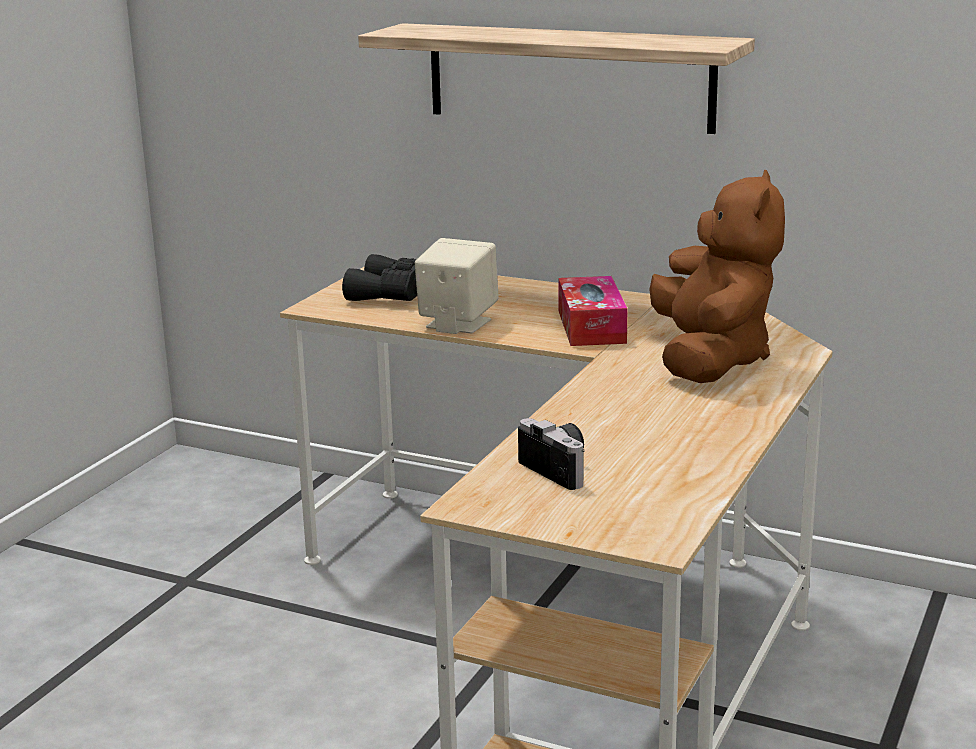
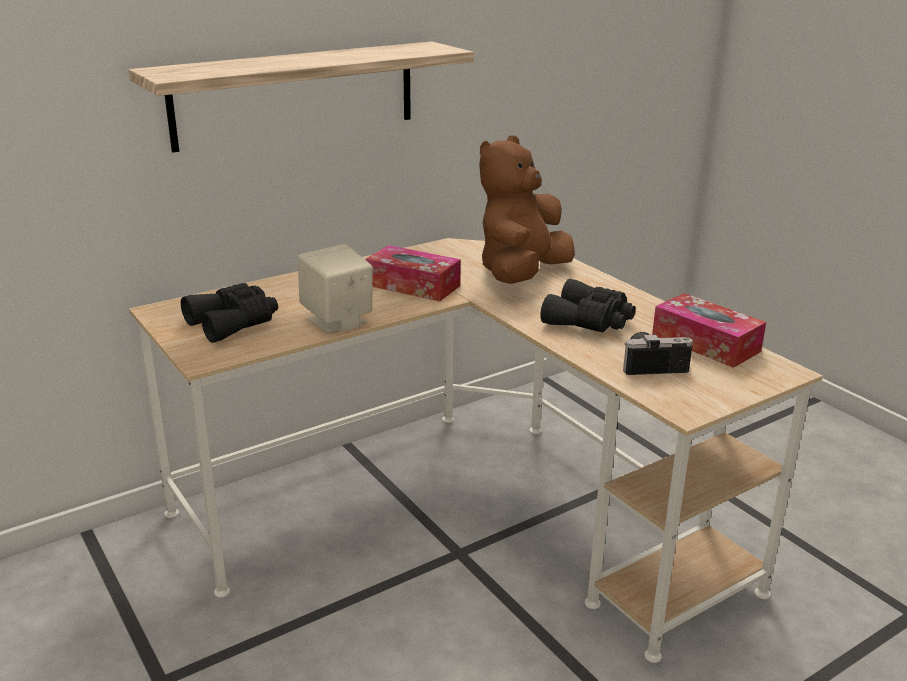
camera: 60 degrees left, 5 degrees up
(632, 417) = (589, 321): none -> black binoculars
(670, 485) = (705, 343): none -> tissue box
(710, 360) = (521, 275): brown plush toy -> brown plush toy turned 90 degrees counterclockwise

